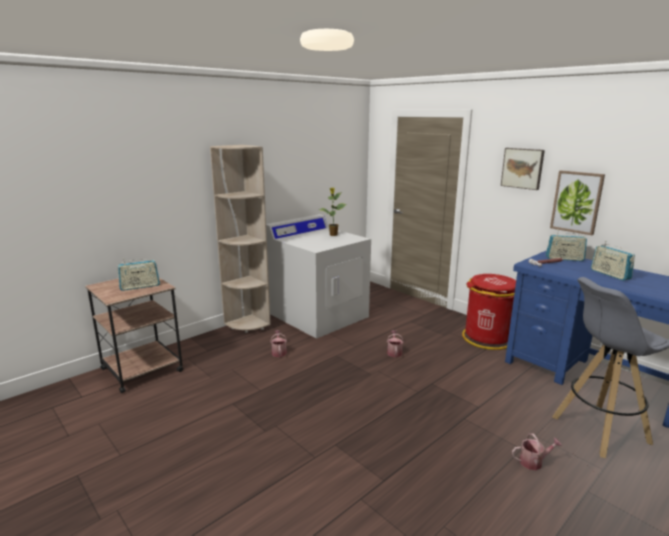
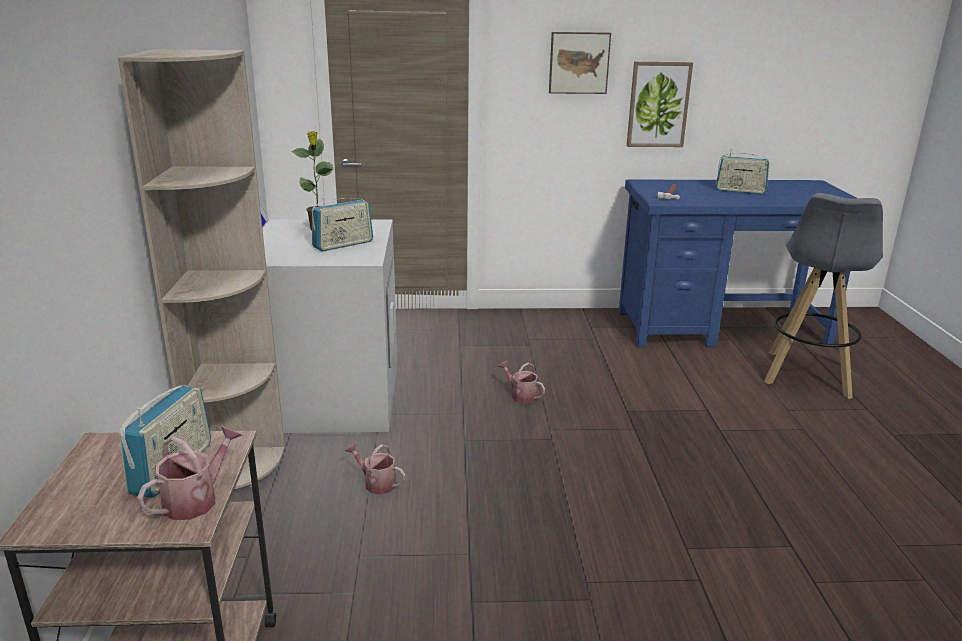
camera: 50 degrees left, 5 degrees up
(487, 338) = (575, 328): red trash can -> none
(533, 462) = (830, 435): watering can -> watering can (196, 499)
(564, 259) = (668, 185): radio -> radio (343, 244)

